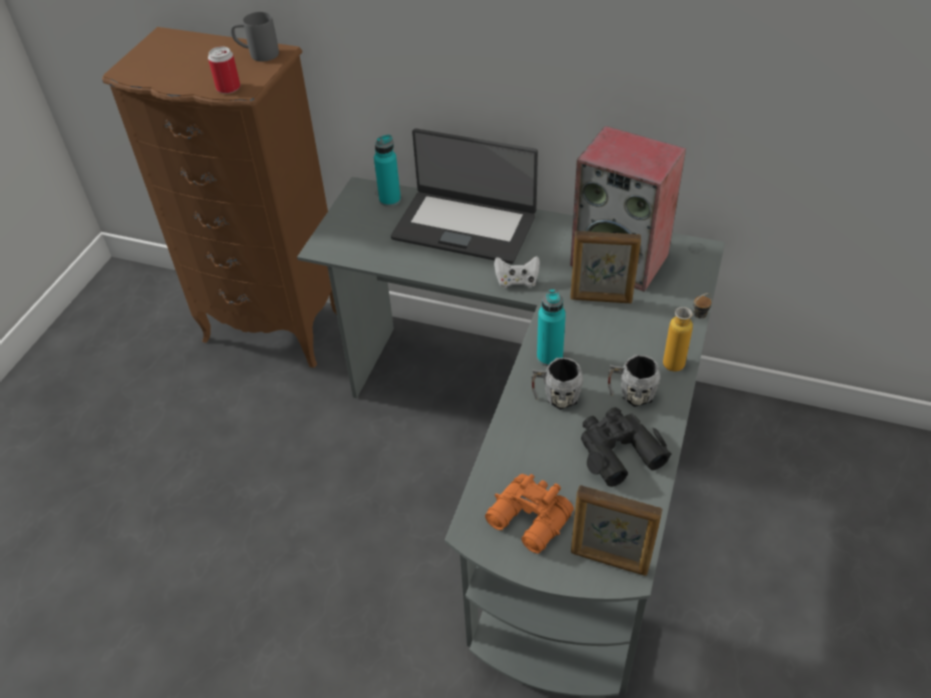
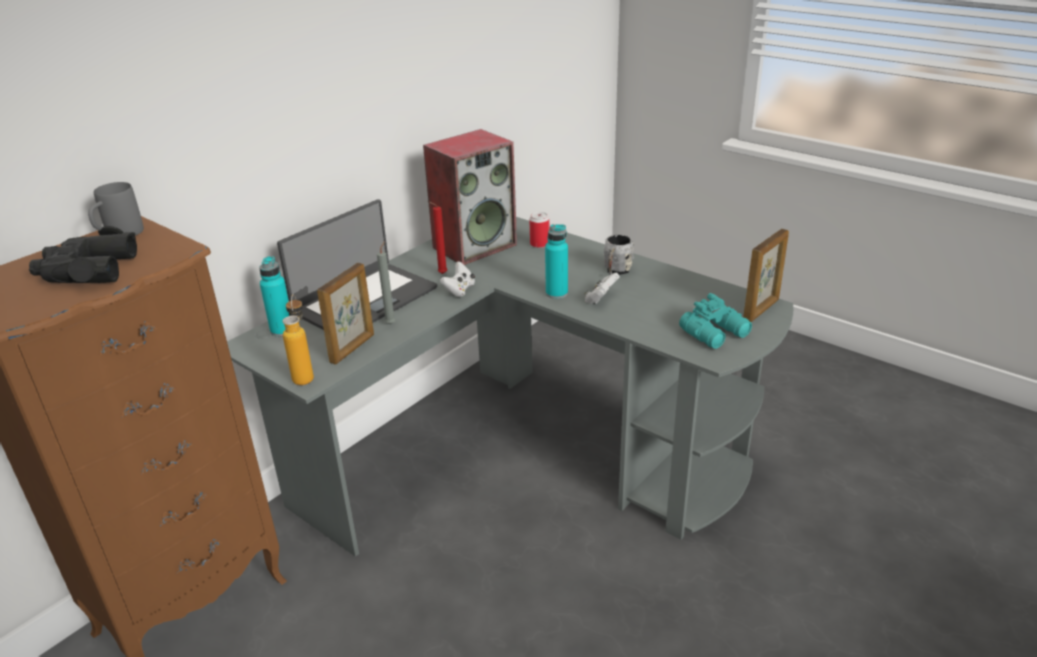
camera: 70 degrees left, 15 degrees down
(228, 88) = (163, 256): can -> can (539, 244)
(432, 259) = (391, 323): none -> grey candle
(529, 521) = (716, 333): orange binoculars -> turquoise binoculars
(543, 257) = (441, 274): none -> red candle
(556, 397) = (600, 299): grey mug -> white game controller
(601, 299) = (511, 261): picture frame -> picture frame (353, 348)
(618, 450) = (665, 287): black binoculars -> black binoculars (86, 270)
(681, 361) = (596, 248): bottle -> bottle (304, 375)

